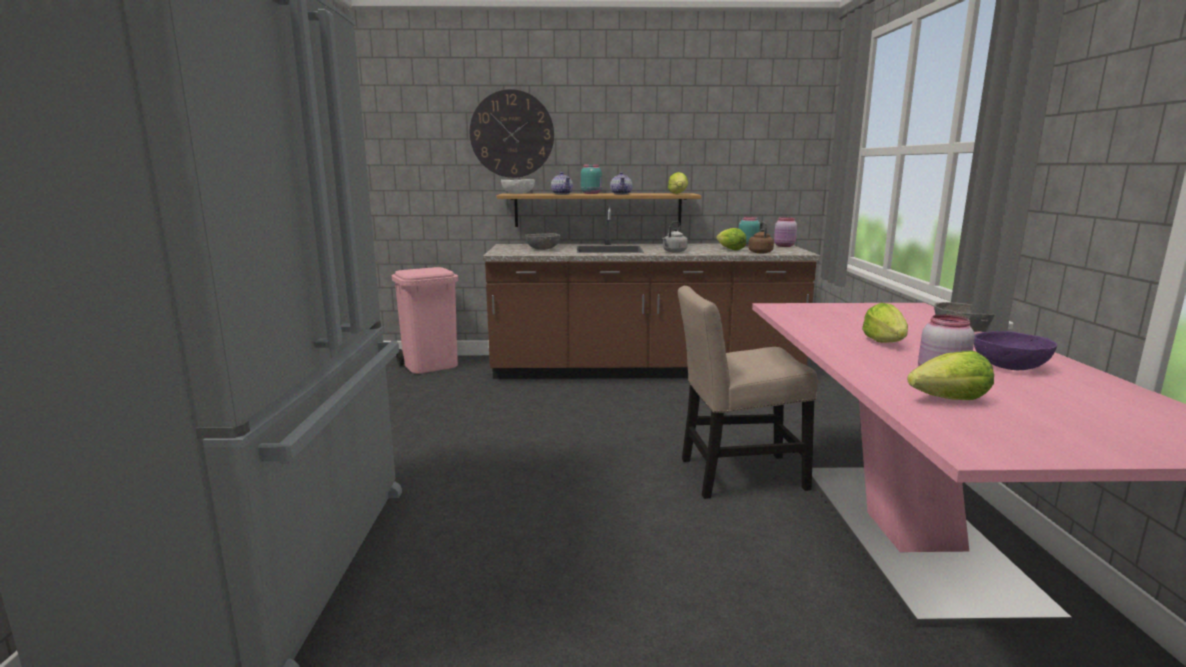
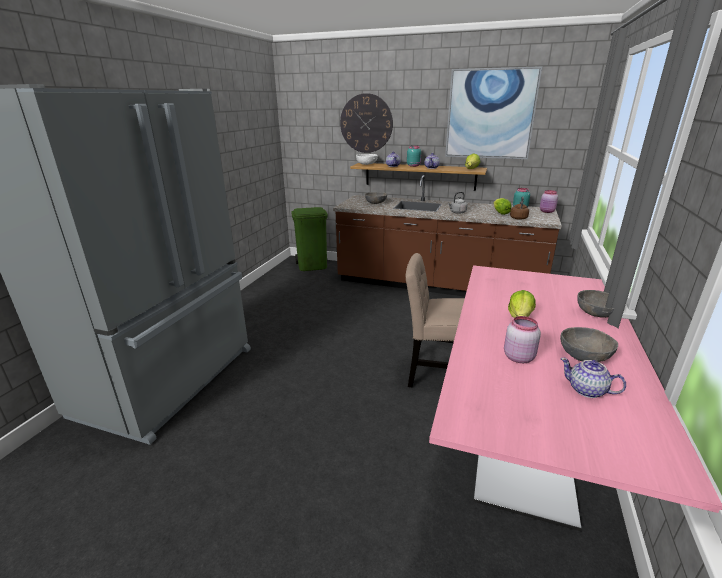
camera: 20 degrees right, 10 degrees up
(431, 365) = (312, 266): pink trash can -> green trash can
(692, 120) = (490, 114): none -> picture
(950, 400) = (498, 379): lettuce -> none
(1010, 366) = (584, 356): purple bowl -> grey bowl
(1062, 395) = (587, 390): none -> teapot

